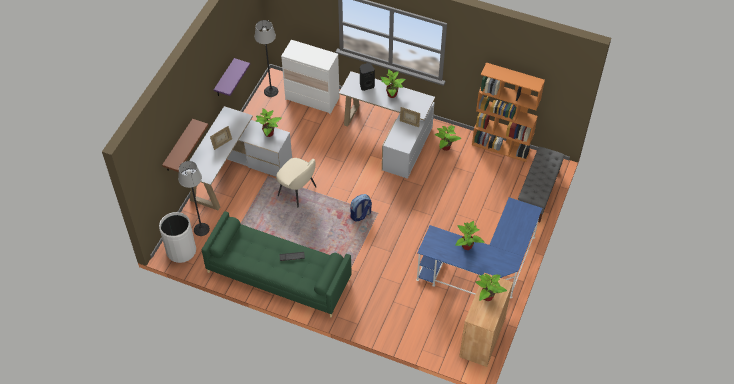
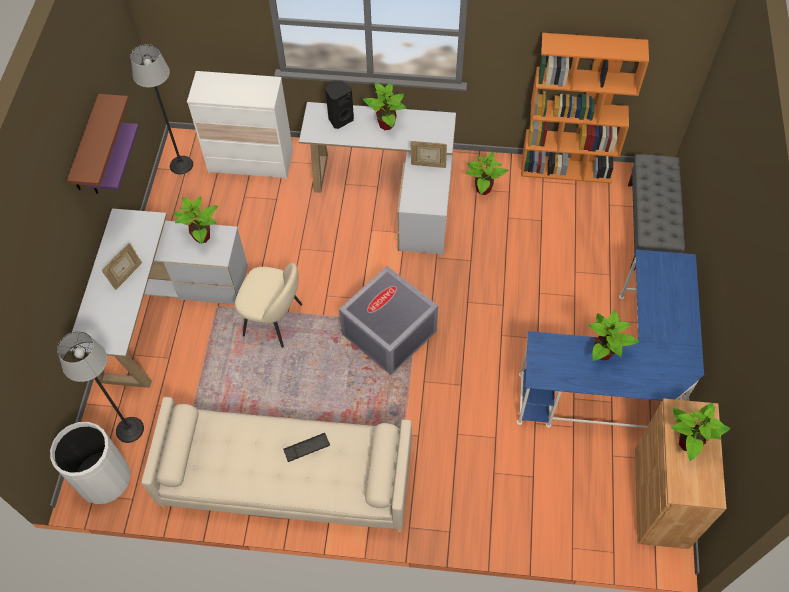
camera: 15 degrees left, 5 degrees up
(178, 146) = (47, 305): brown shelf -> brown shelf (87, 145)
(278, 275) = (286, 479): green sofa -> beige sofa
(360, 215) = (389, 334): backpack -> grey storage box

